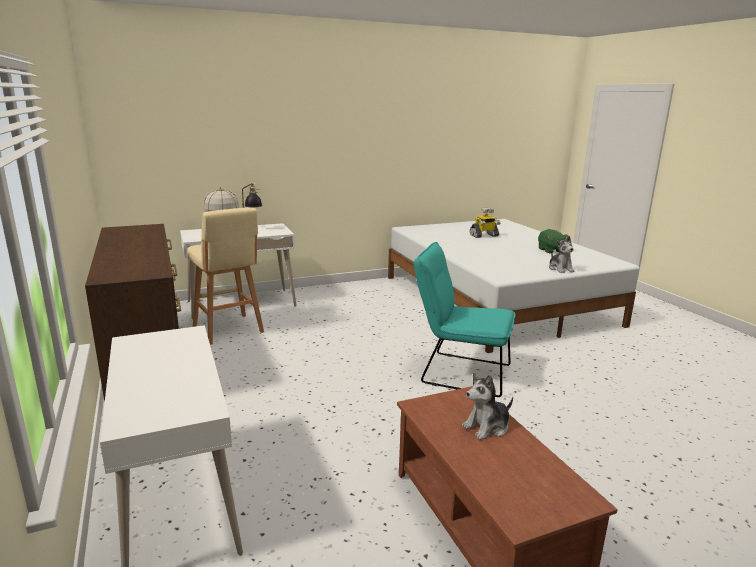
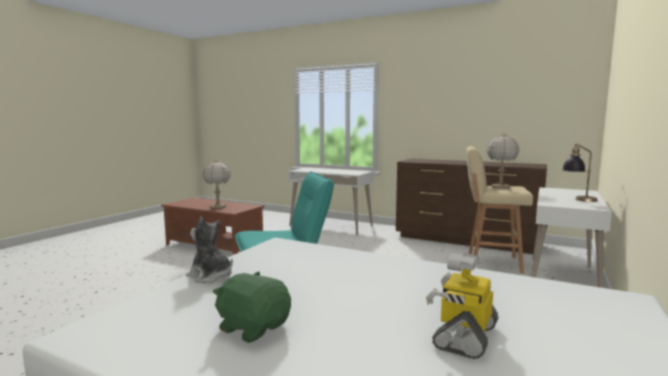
camera: 140 degrees right, 10 degrees down
(487, 427) = (217, 207): plush toy -> table lamp

